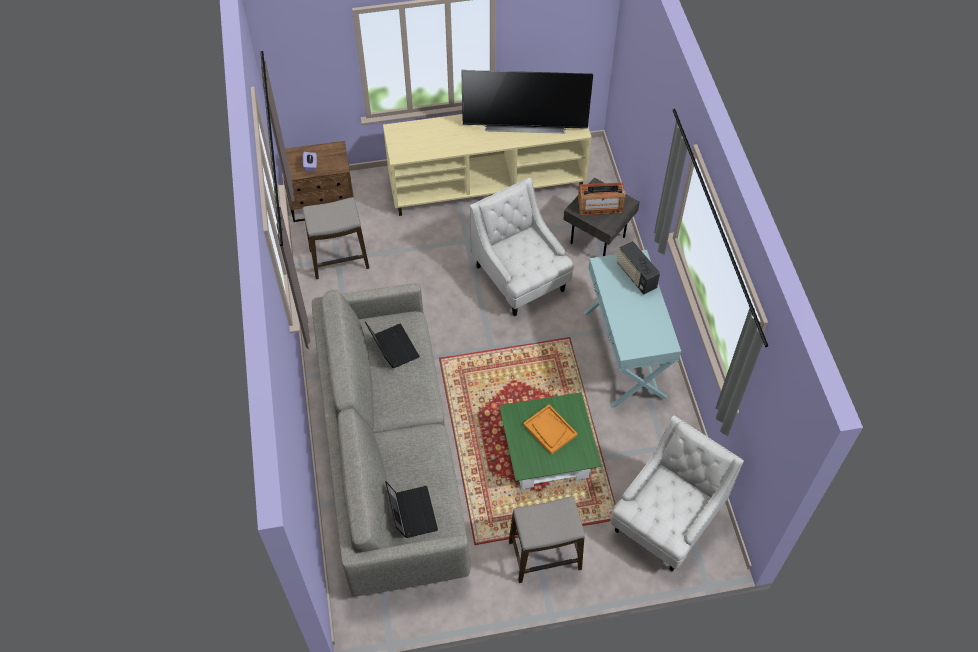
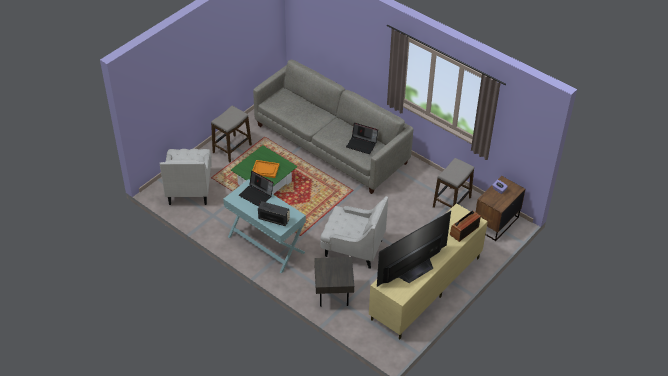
camera: 140 degrees right, 10 degrees down
(411, 512) = (289, 99): laptop -> laptop (257, 195)
(600, 206) = (334, 270): radio -> radio (464, 230)

